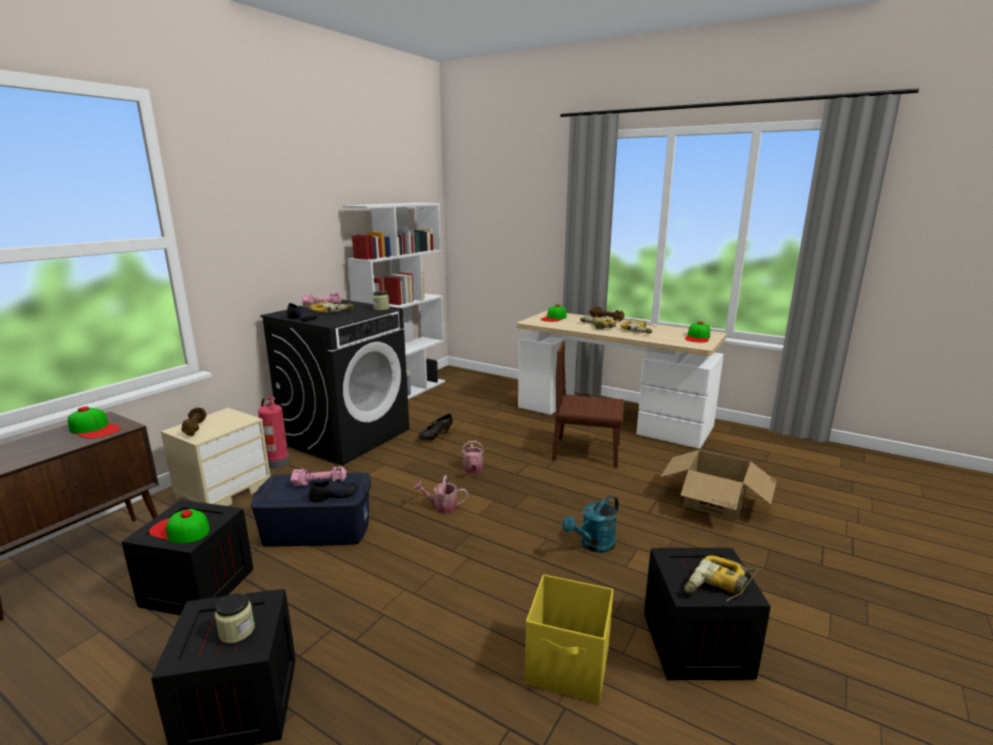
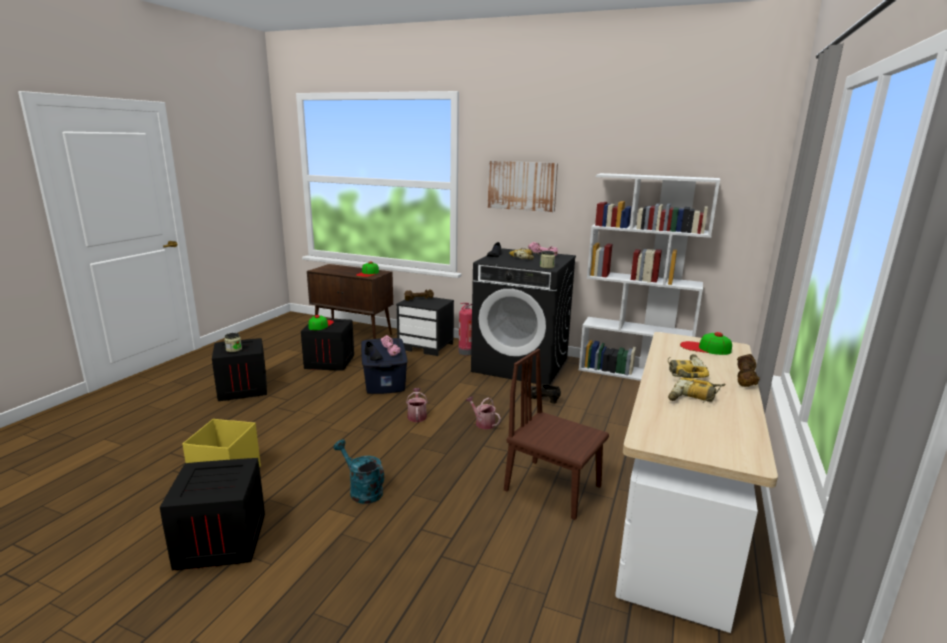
camera: 80 degrees right, 0 degrees up
(224, 490) = (426, 346): beige nightstand -> black nightstand
(265, 229) = (522, 186): none -> picture
(473, 470) = (483, 423): watering can -> watering can turned 60 degrees clockwise
(586, 452) = (553, 488): brown chair -> brown chair turned 60 degrees counterclockwise
(698, 337) = (700, 442): cap -> none
(715, 501) = (457, 592): cardboard box -> none
(720, 587) = (192, 484): power drill -> none

